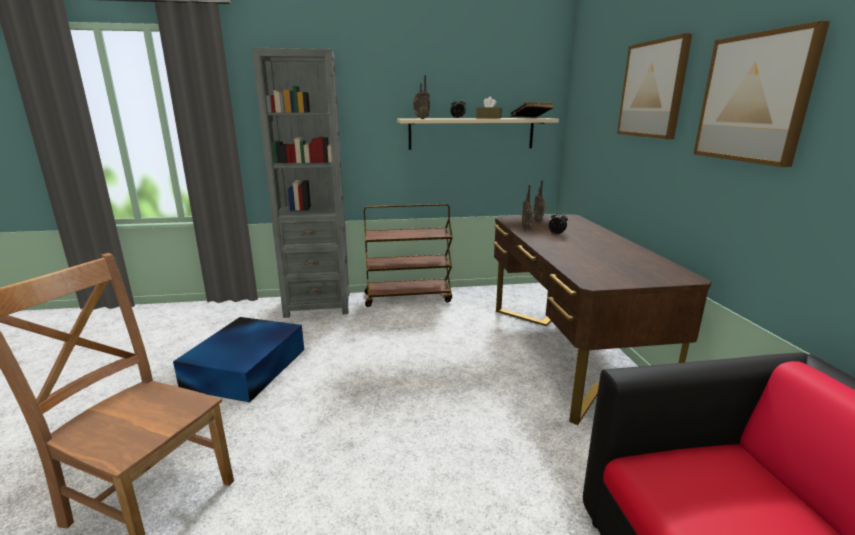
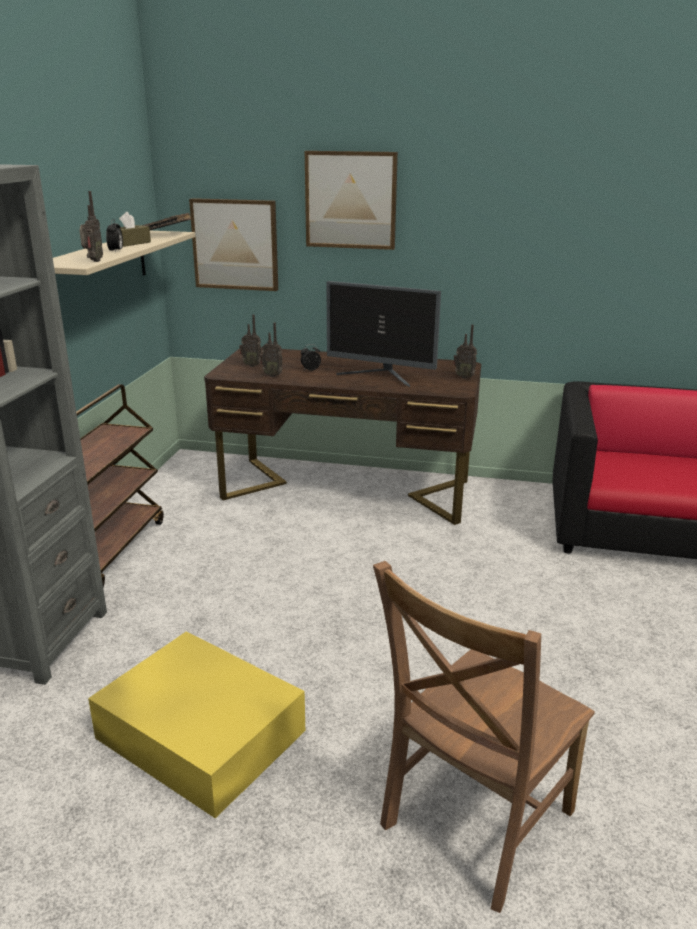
camera: 70 degrees left, 5 degrees up
(247, 367) = (199, 732): blue storage box -> yellow storage box
(582, 253) = (381, 376): none -> monitor
(643, 280) = (464, 377): none -> radio
(754, 98) = (481, 214): picture -> picture (235, 244)

